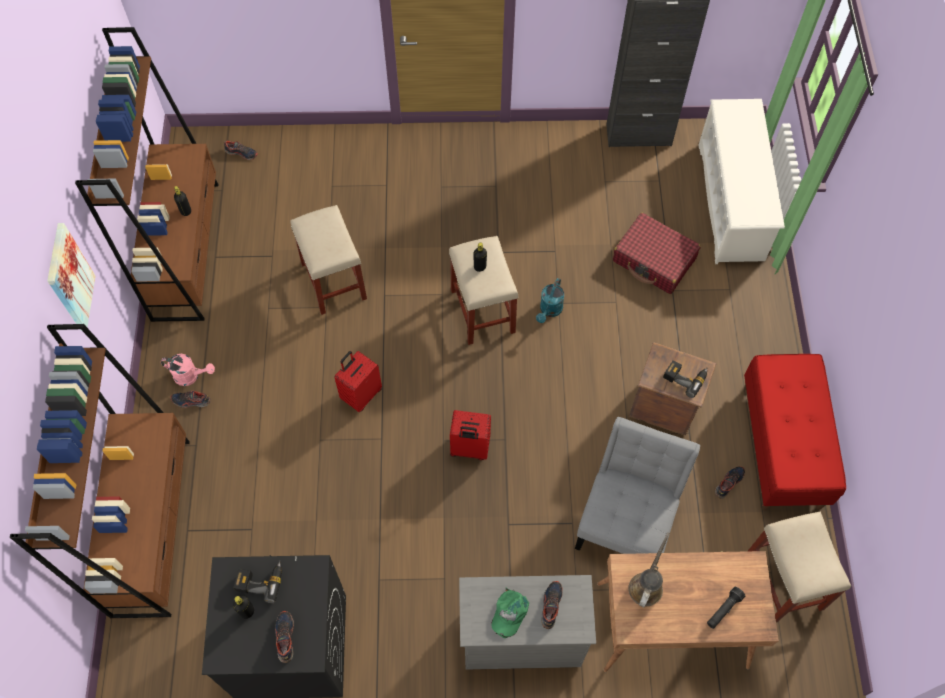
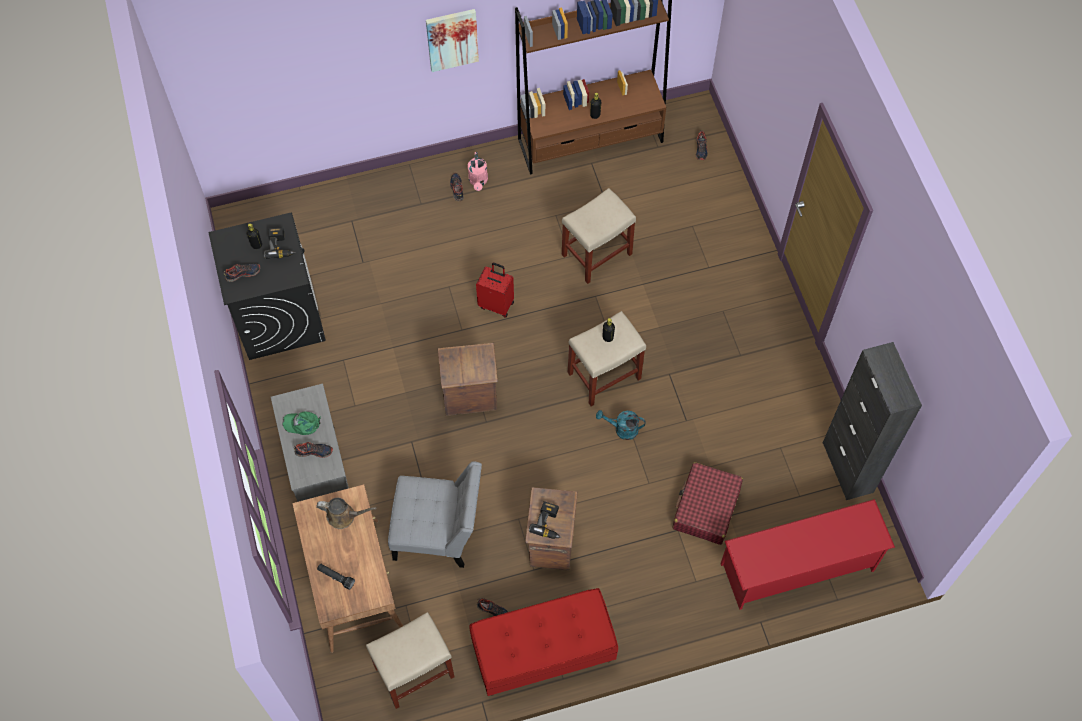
camera: 75 degrees right, 0 degrees up
(151, 525) = (349, 197): brown bookcase -> none
(469, 449) = (470, 397): red suitcase -> crate
(731, 202) = (798, 567): white shoe rack -> red shoe rack

